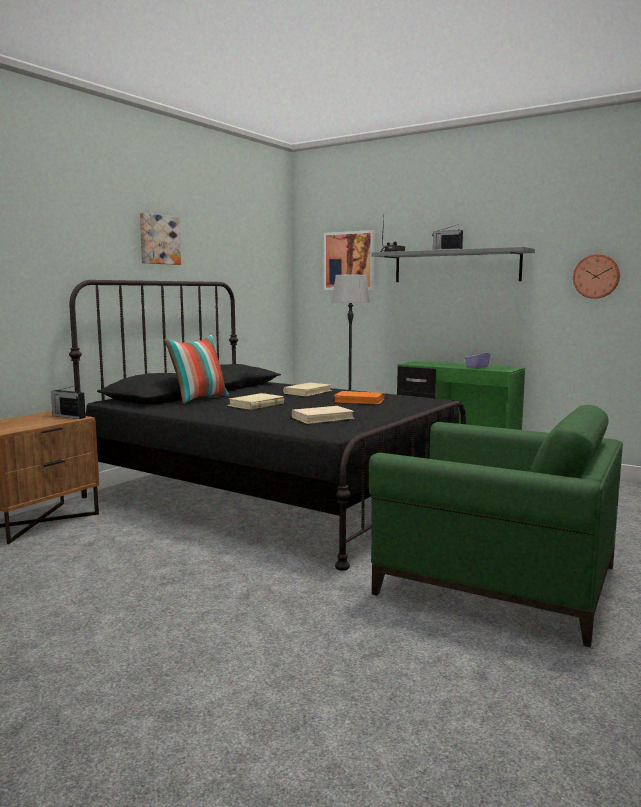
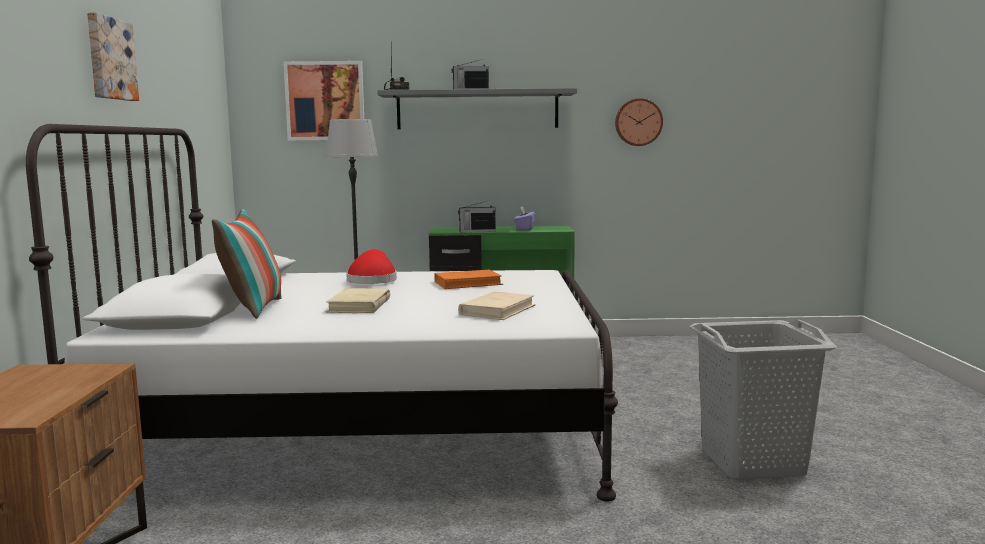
camera: 35 degrees left, 0 degrees up
(68, 416) = (80, 370): radio -> radio (476, 231)
(274, 494) = (367, 429): black bed -> white bed
(308, 392) = (372, 280): beige book -> red hat
(496, 580) = (753, 463): green armchair -> grey laundry basket

